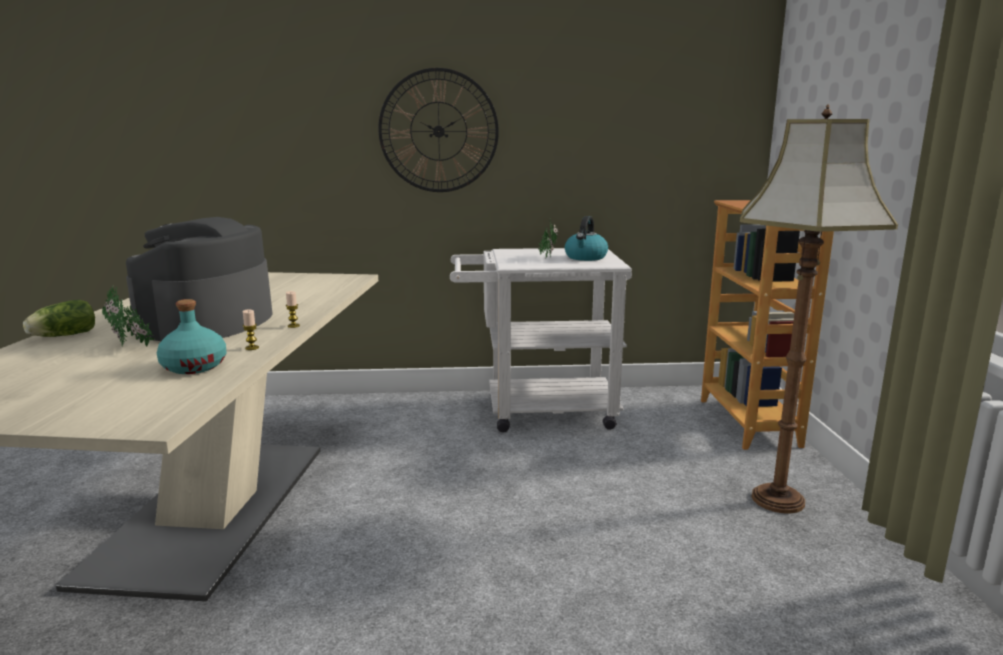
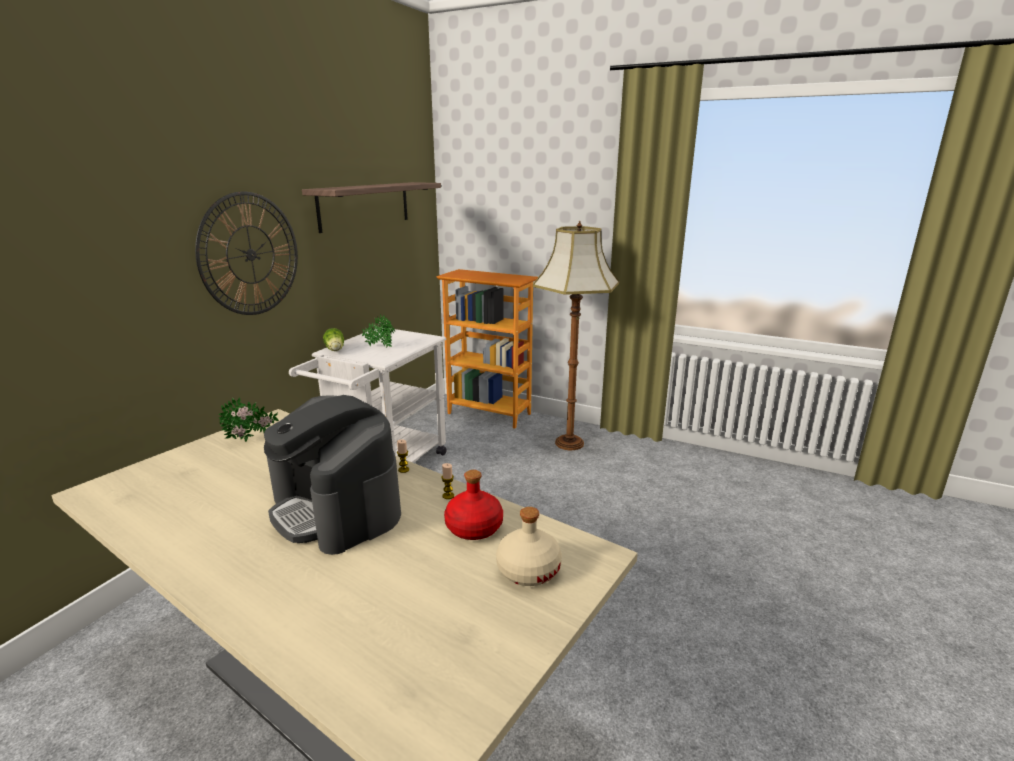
camera: 60 degrees left, 5 degrees up
(62, 336) = (256, 607): lettuce -> lettuce (335, 350)
(120, 398) = (528, 569): none -> beige bottle
(131, 347) = (371, 558): potted plant -> potted plant (252, 439)
(194, 366) = (473, 527): turquoise bottle -> red bottle
(585, 257) = (400, 338): kettle -> none
(617, 95) = (365, 205): none -> shelf

